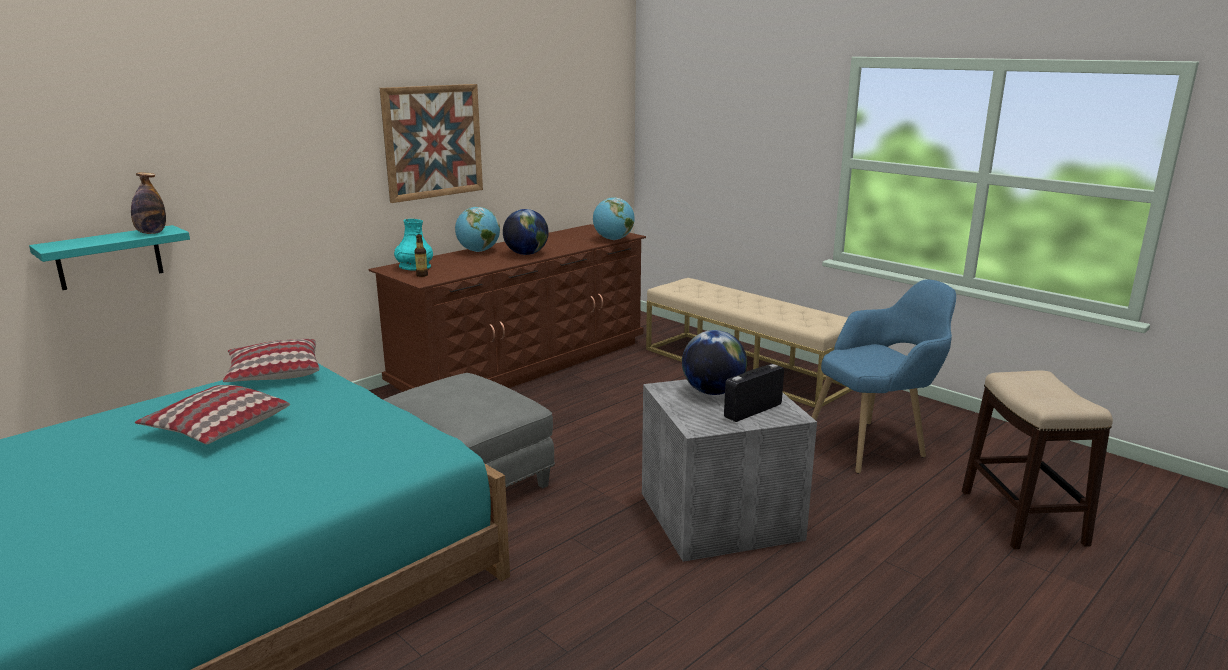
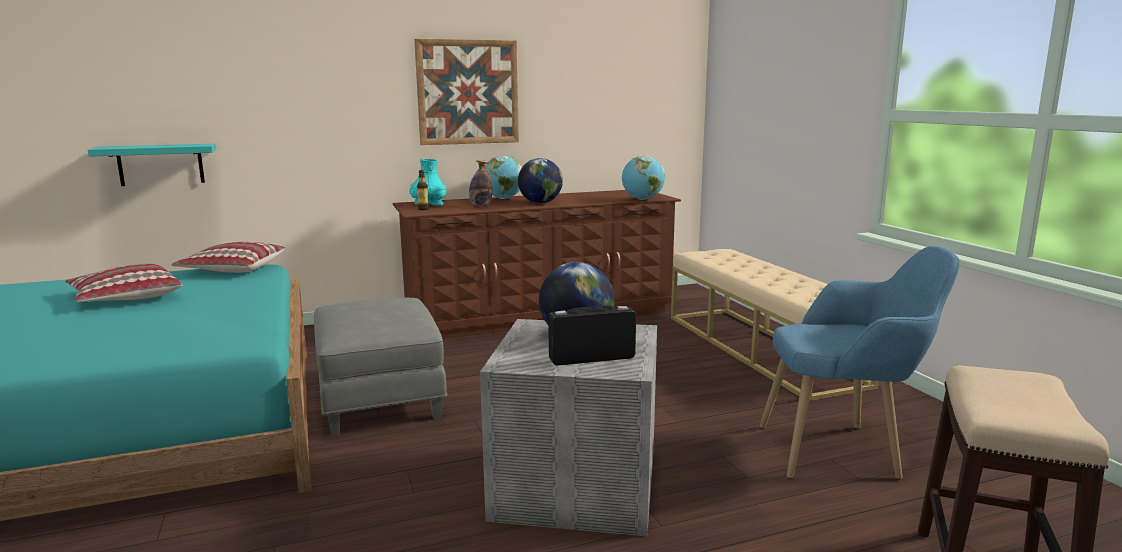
camera: 25 degrees right, 5 degrees down
(151, 233) = (186, 145): bottle -> bottle (480, 206)

